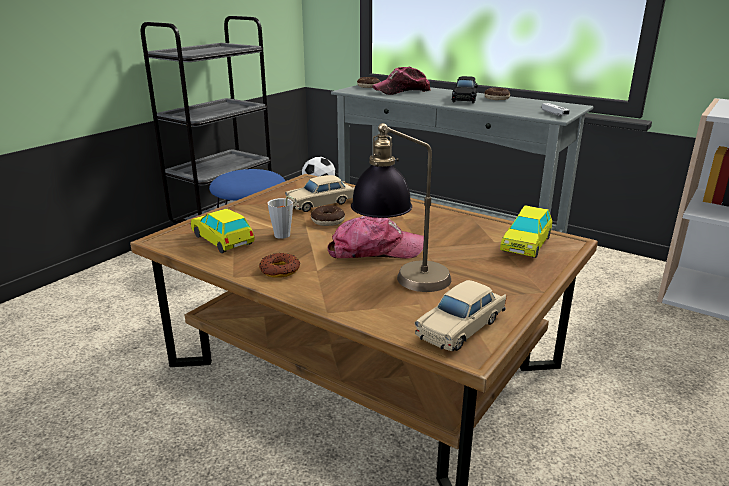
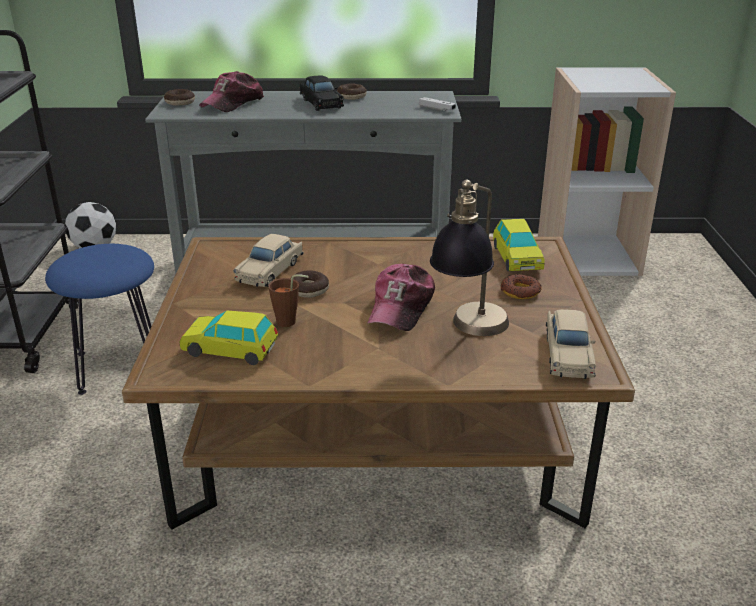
camera: 35 degrees left, 5 degrees up
(279, 270) = (343, 361): donut -> donut (520, 292)
(284, 236) = (290, 323): grey cup -> brown cup
(375, 250) = (401, 308): cap -> cap turned 150 degrees clockwise

